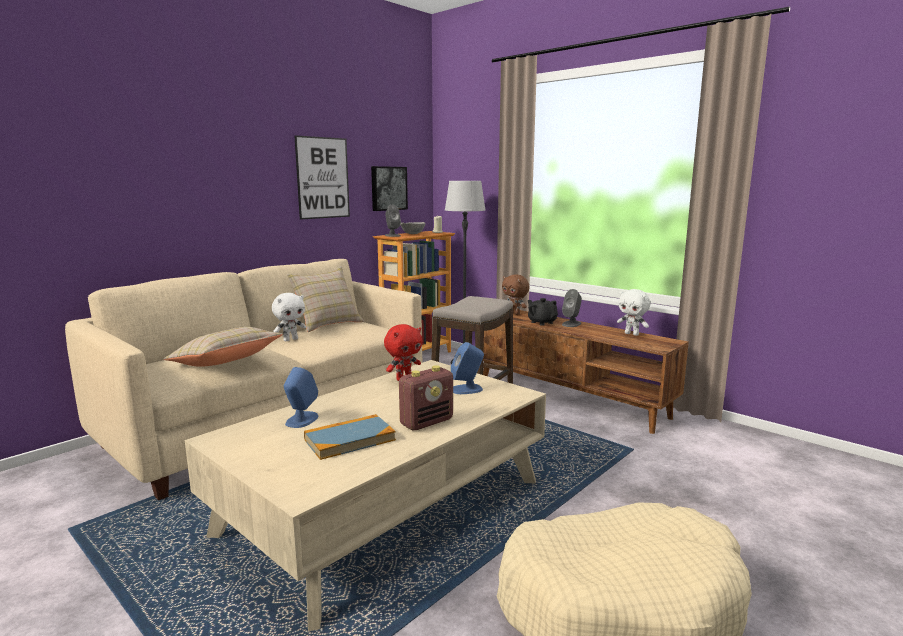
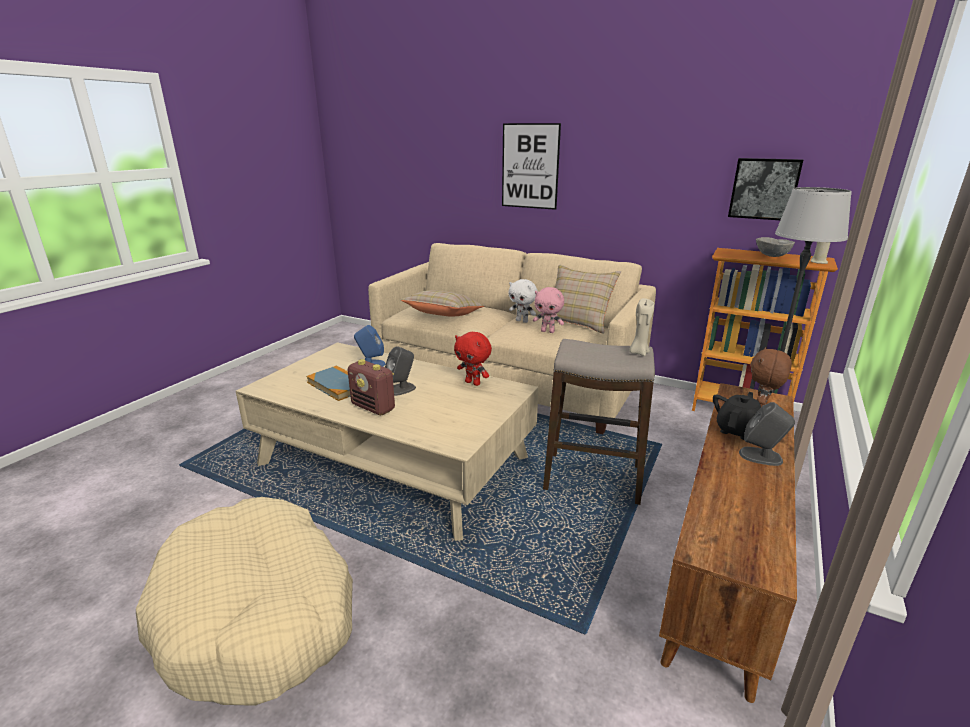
camera: 75 degrees right, 10 degrees up
(323, 178) = (659, 171): picture -> picture (530, 166)
(336, 334) = (548, 331): none -> pink plush toy
(392, 235) = (736, 252): grey speaker -> grey speaker (401, 389)
(467, 389) = (458, 415): blue speaker -> none
(481, 298) = (638, 352): none -> beige candle
(632, 334) = (767, 521): white plush toy -> none

